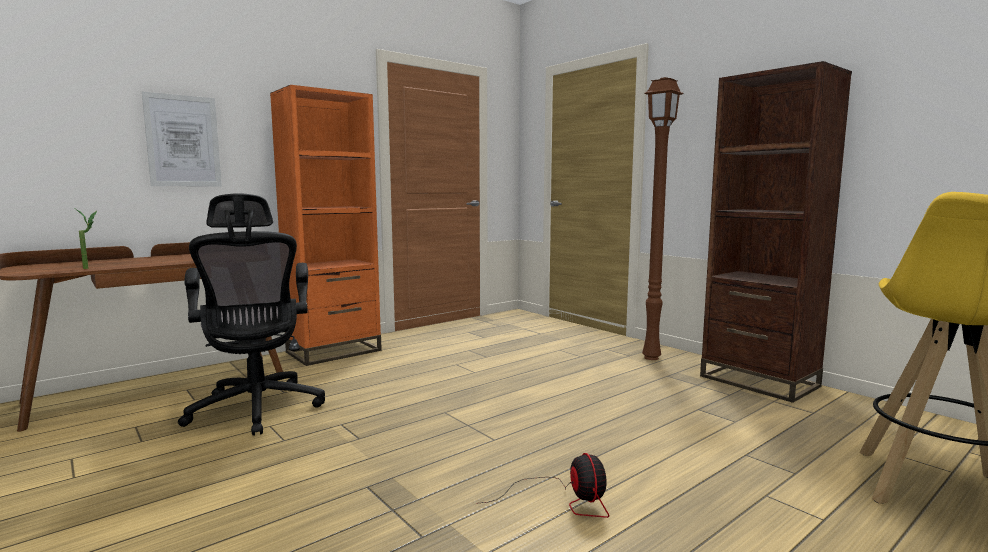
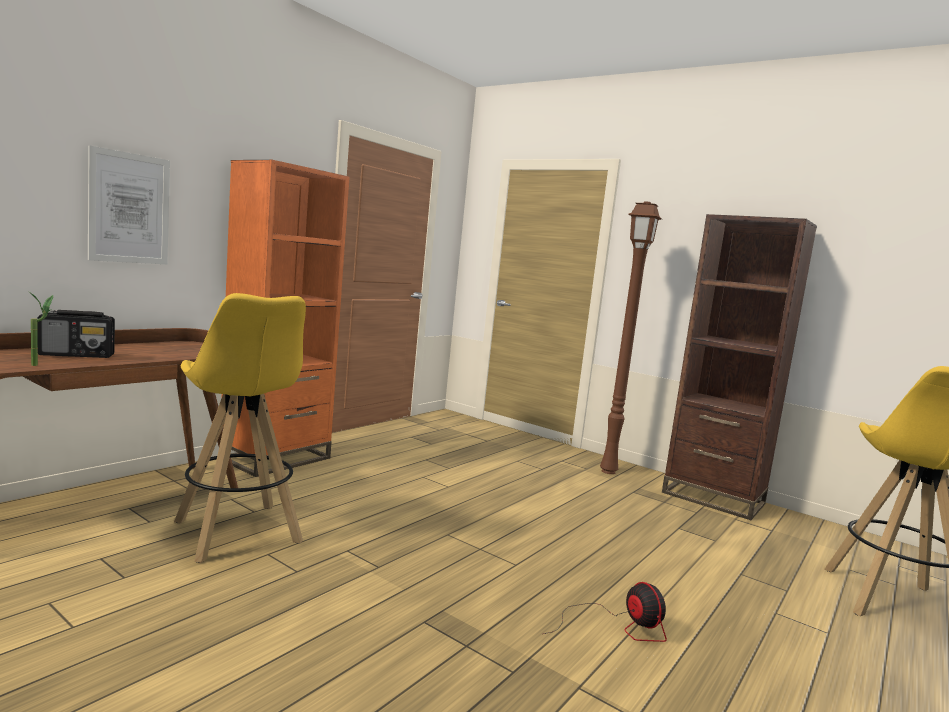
camera: 15 degrees left, 0 degrees up
(133, 262) = (78, 355): none -> radio
(257, 409) = (237, 533): office chair -> yellow stool

